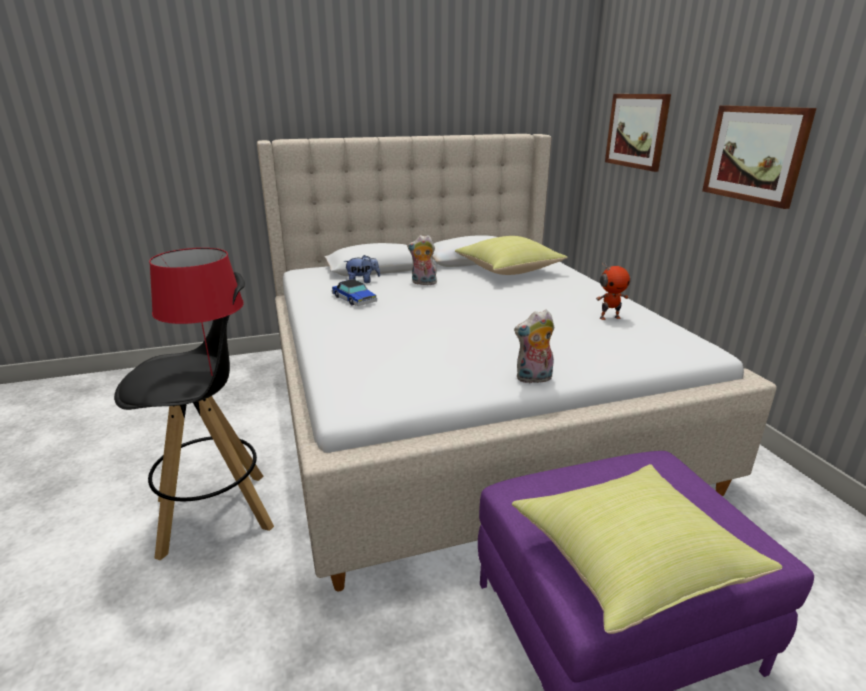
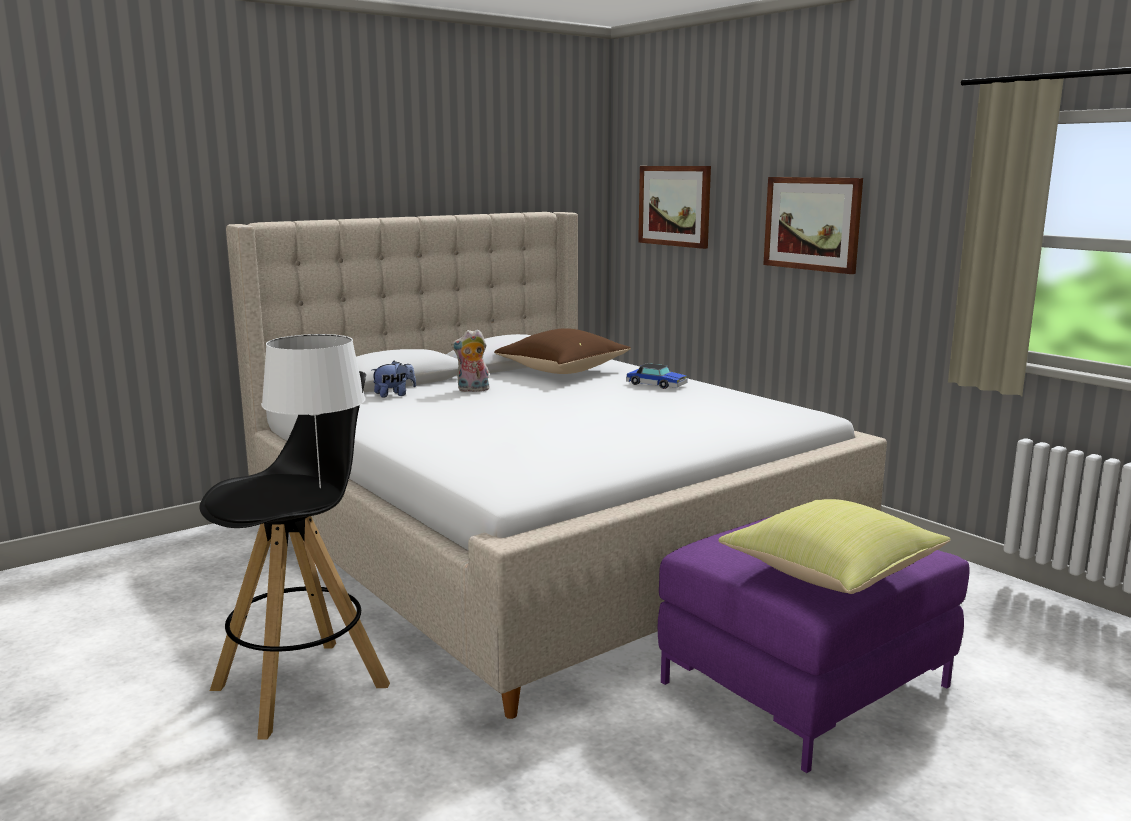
camera: 20 degrees left, 10 degrees down
(212, 375) = (320, 487): red table lamp -> white table lamp
(354, 299) = (405, 411): toy car -> toy car (656, 384)
(508, 271) = (563, 371): yellow pillow -> brown pillow
(533, 379) = (674, 451): plush toy -> none
(609, 317) = (707, 400): toy robot -> none

